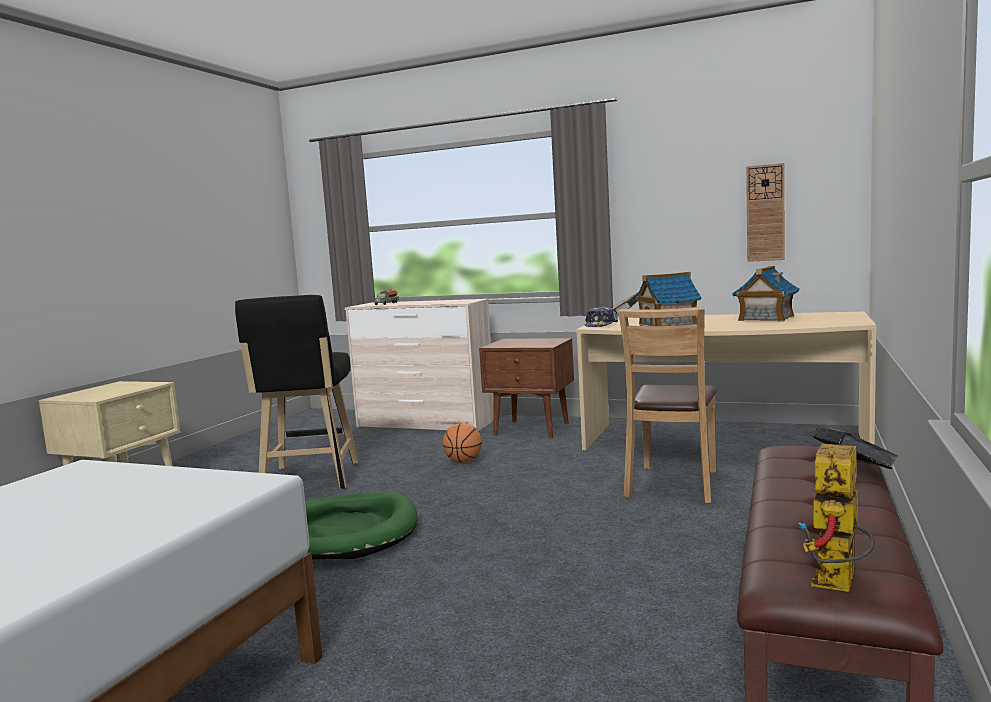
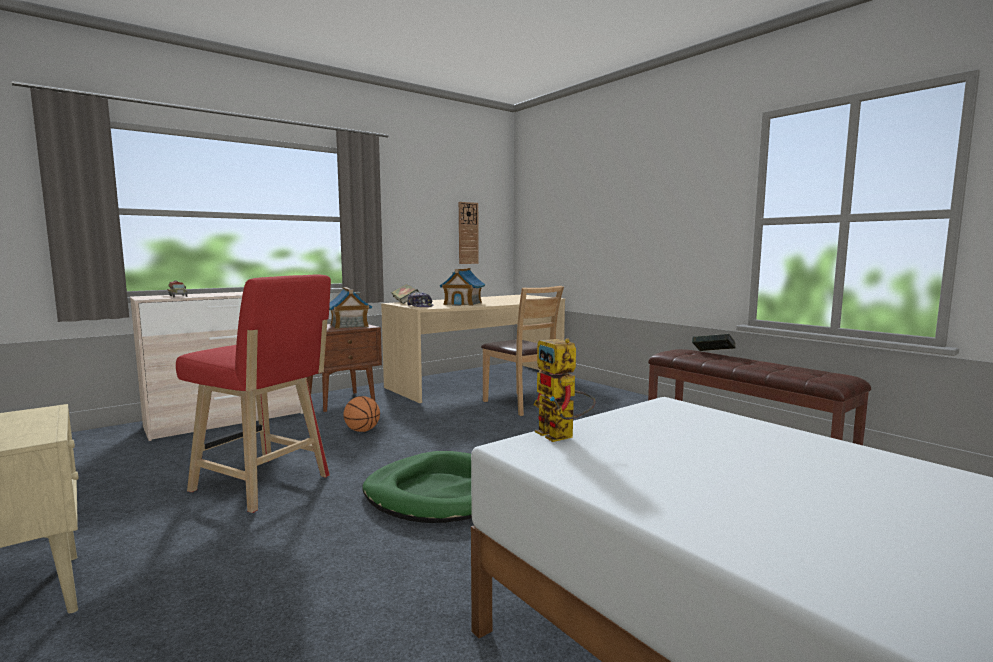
camera: 60 degrees left, 0 degrees up
(309, 480) = (265, 485): black stool -> red stool
(765, 318) = (498, 298): toy house -> toy house (349, 326)
(838, 586) = (841, 378): toy robot -> toy robot (562, 437)

